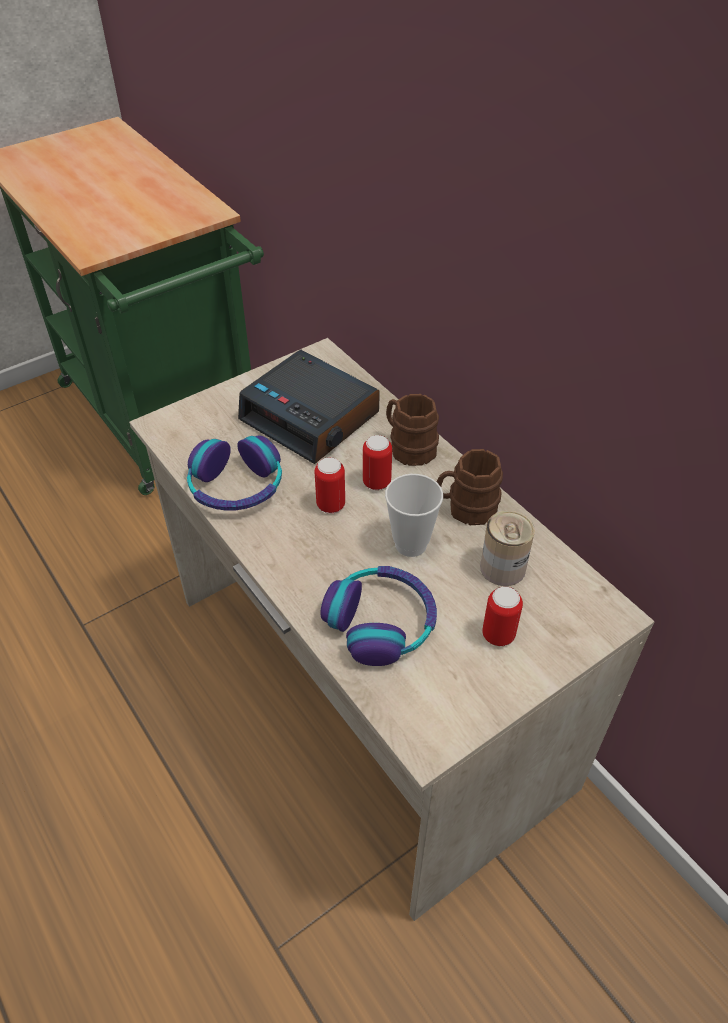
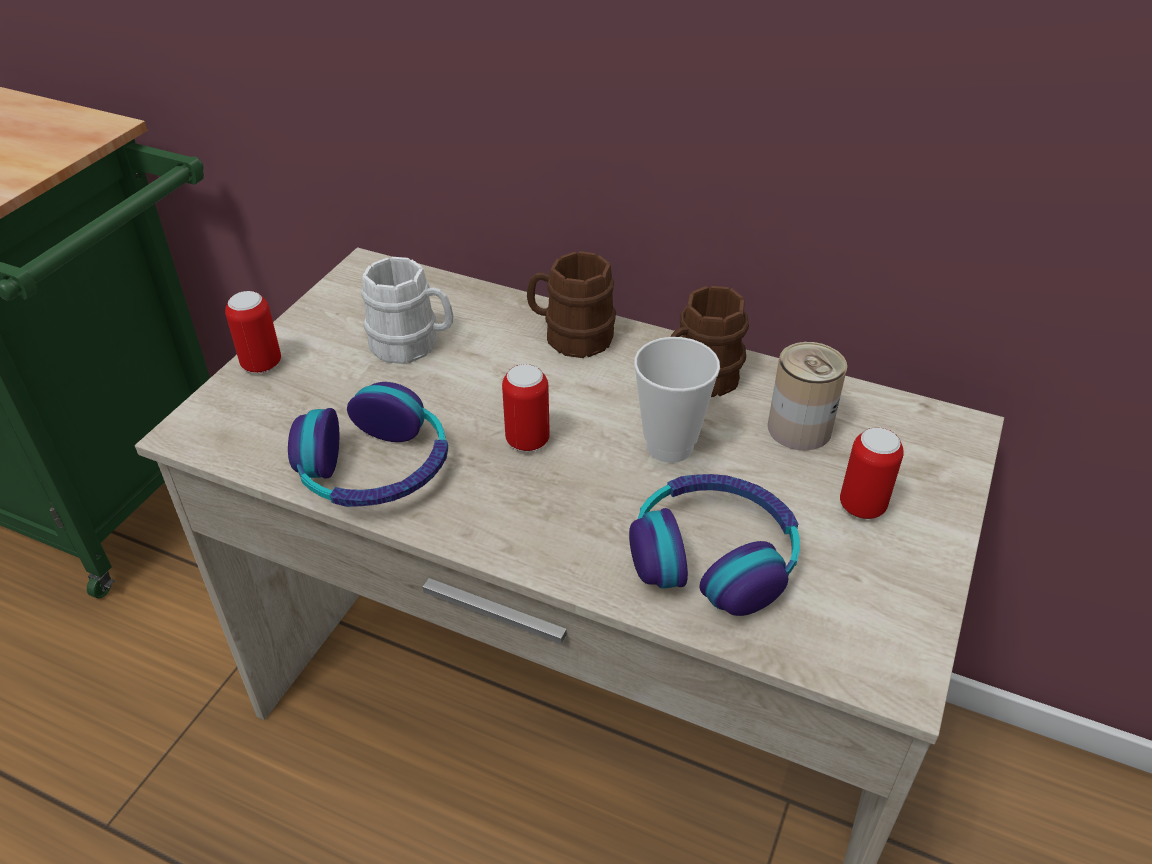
camera: 30 degrees left, 5 degrees down
(311, 417) = (413, 345): alarm clock -> white mug
(376, 482) = (565, 391): can -> can (262, 364)

